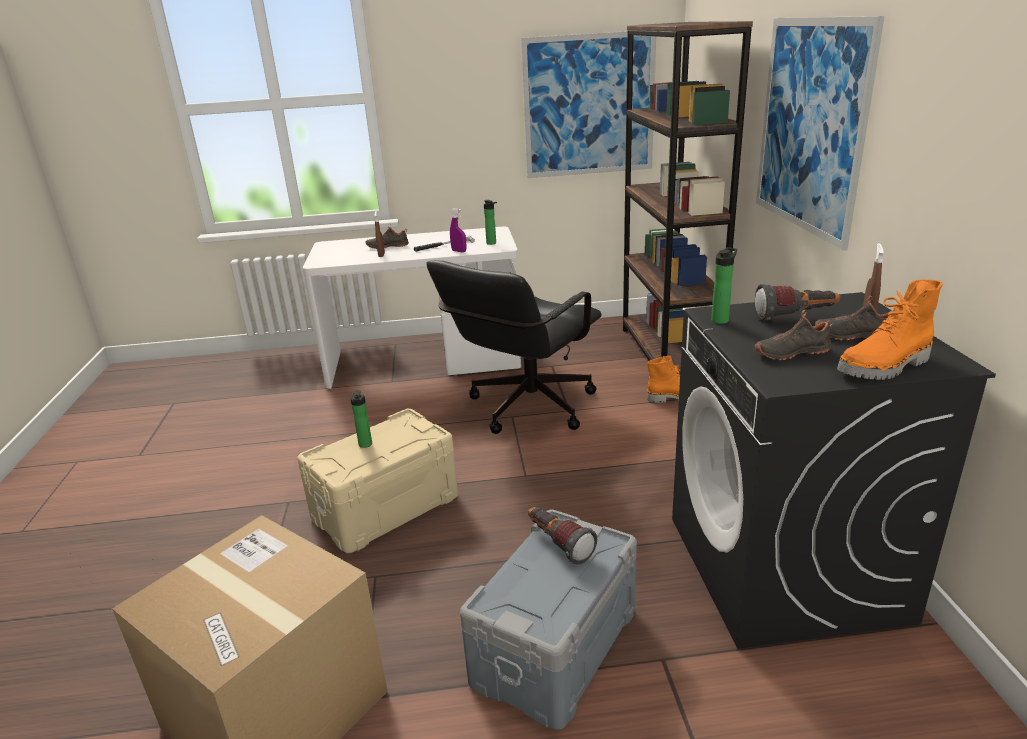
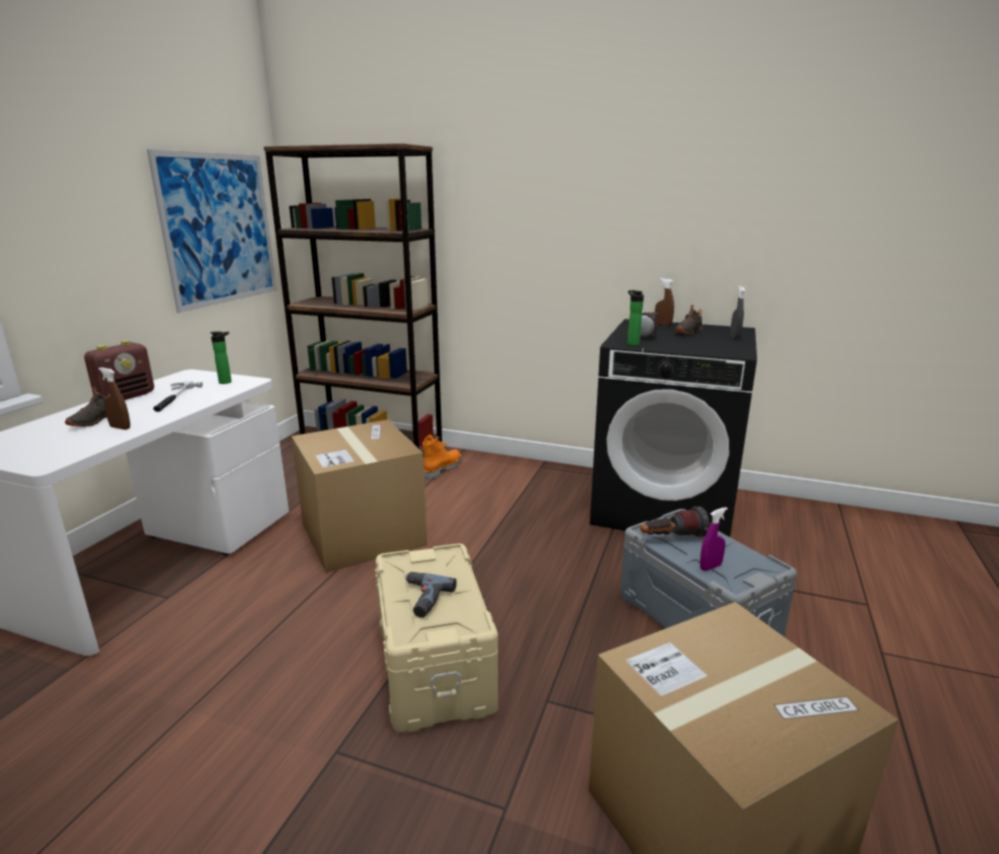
camera: 65 degrees left, 5 degrees down
(365, 445) = (421, 599): bottle -> power drill
(433, 236) = (126, 397): none -> radio
(459, 251) = (213, 396): purple spray bottle -> purple spray bottle (710, 567)
(524, 410) = (363, 534): black office chair -> cardboard box
(790, 352) = (698, 344): black shoe -> none
(810, 126) = (527, 221): picture -> none
(885, 367) = (735, 337): orange boot -> grey spray bottle

